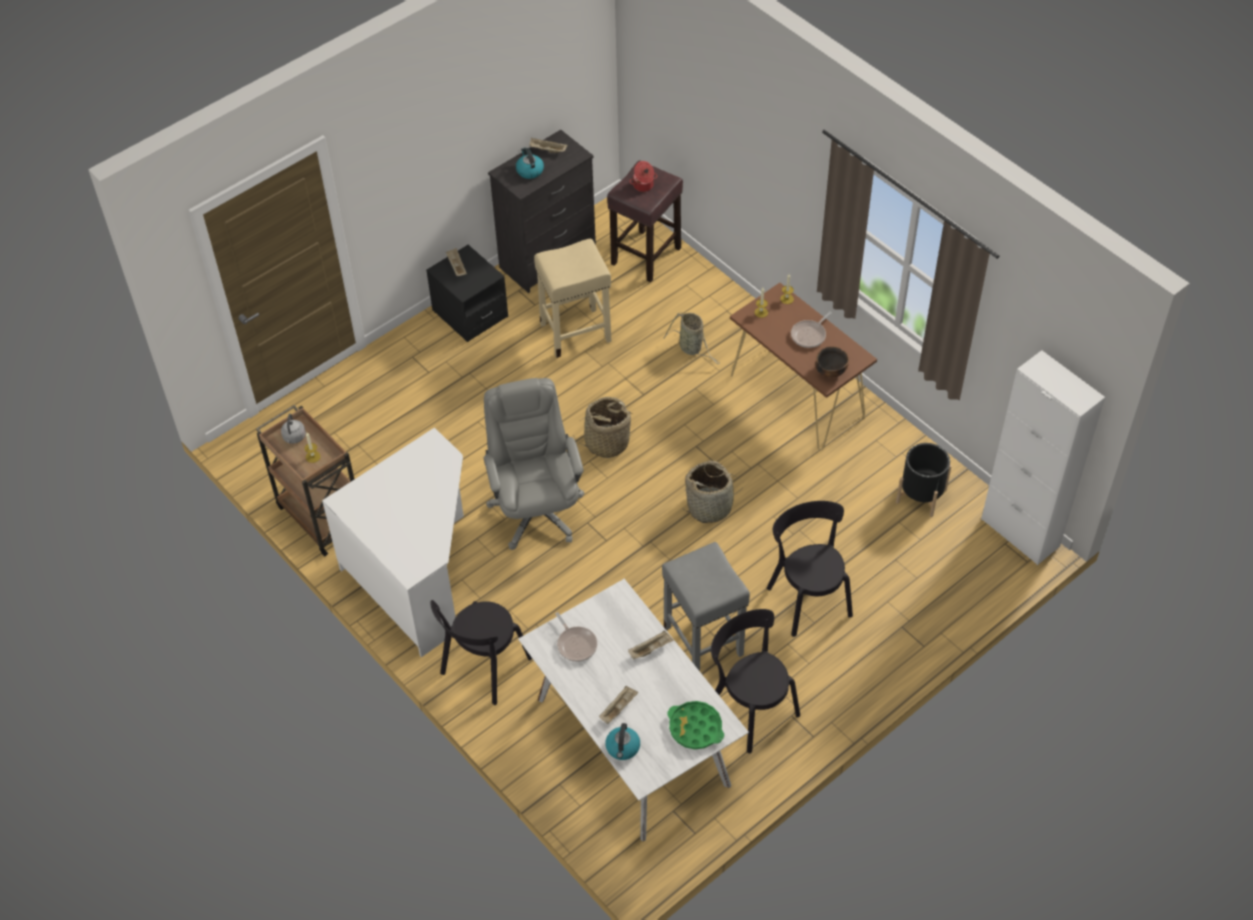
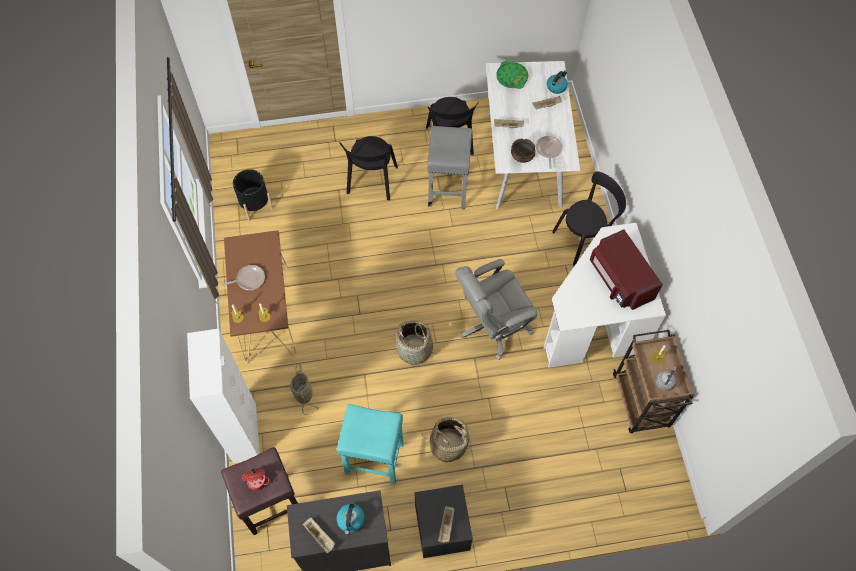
camera: 150 degrees left, 10 degrees up
(394, 511) = (619, 280): none -> red microwave
(536, 509) = (493, 325): grey office chair -> grey office chair turned 45 degrees clockwise
(576, 332) = (373, 458): beige stool -> turquoise stool
(710, 506) = (383, 267): basket -> basket (448, 445)
(830, 371) = (261, 245): bowl -> bowl (522, 157)
(1020, 533) = (224, 155): white cabinet -> white cabinet (245, 433)

